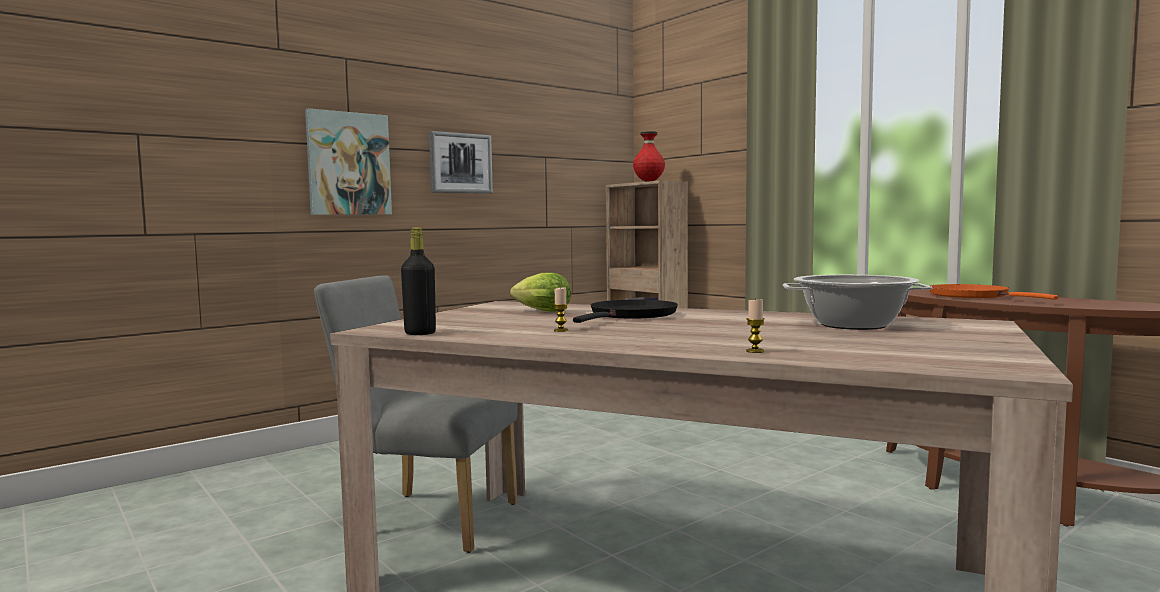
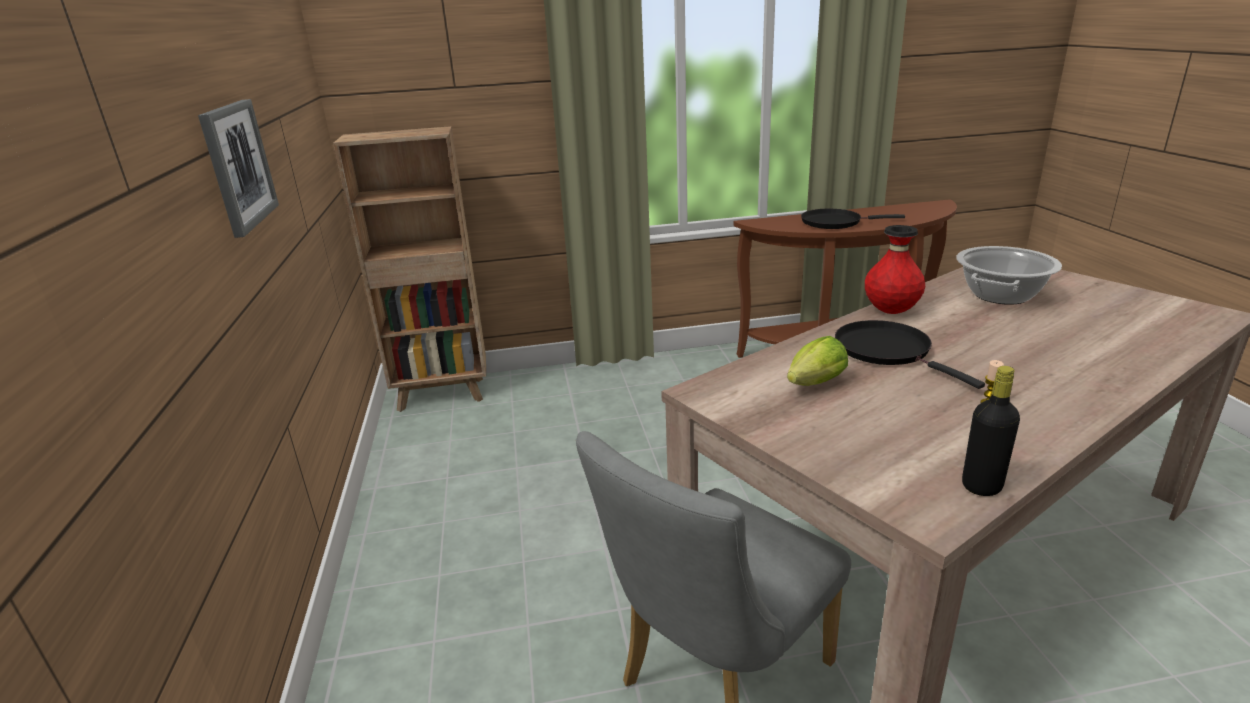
camera: 60 degrees left, 20 degrees up
(348, 164) = (150, 235): picture -> none
(649, 181) = (413, 134): red vase -> red vase (890, 312)
(755, 351) = (1139, 356): candle -> none
(973, 296) = (835, 222): orange frying pan -> black frying pan

